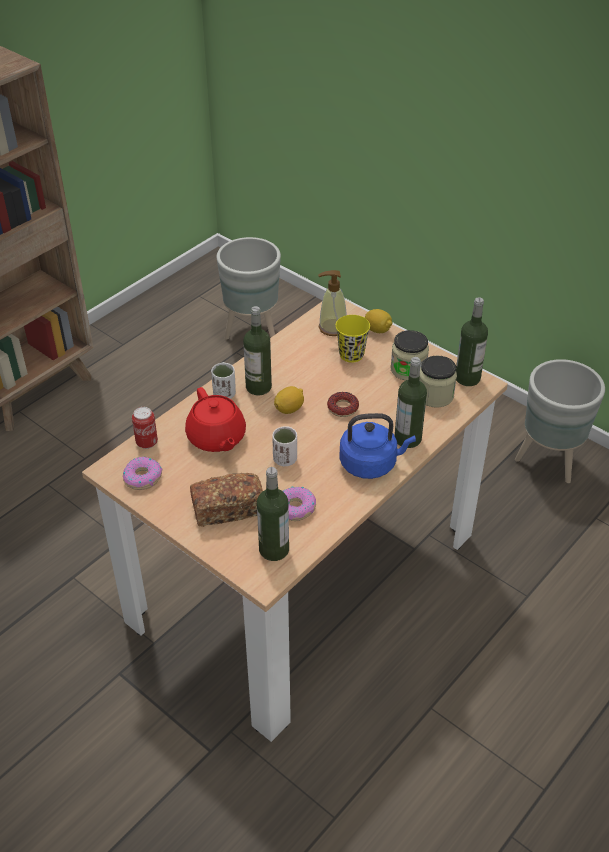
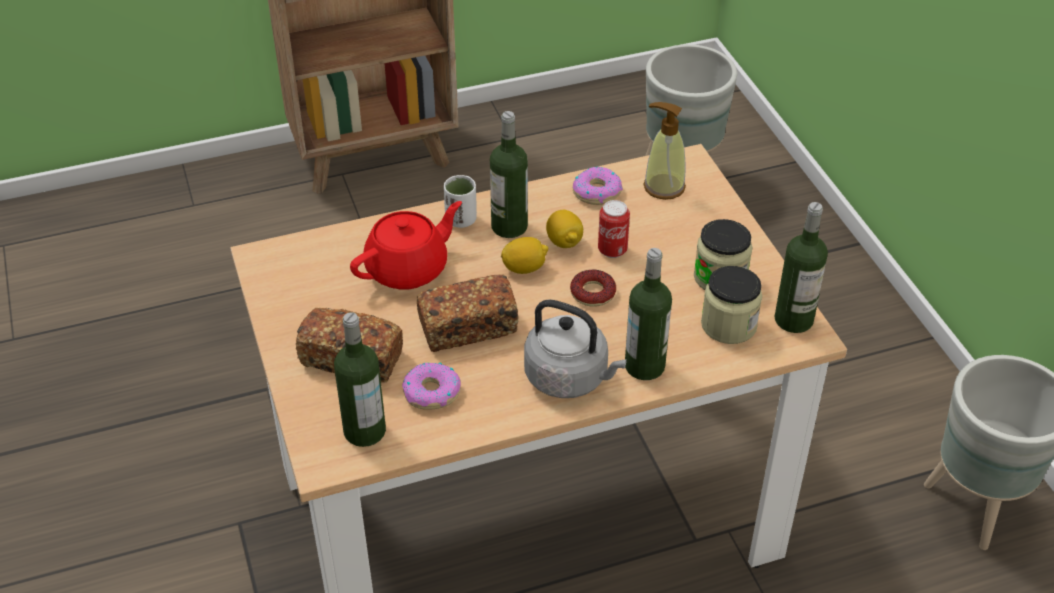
camera: 30 degrees right, 0 degrees up
(142, 477) = (288, 281): donut -> donut (596, 192)
(147, 442) = (326, 242): can -> can (612, 250)
(216, 438) = (408, 269): red teapot -> red teapot turned 135 degrees counterclockwise
(285, 459) = (468, 328): white cup -> bread
(351, 355) = (660, 230): yellow cup -> none
(371, 464) = (570, 378): blue kettle -> grey kettle
(378, 330) = (722, 211): lemon -> lemon (564, 242)

